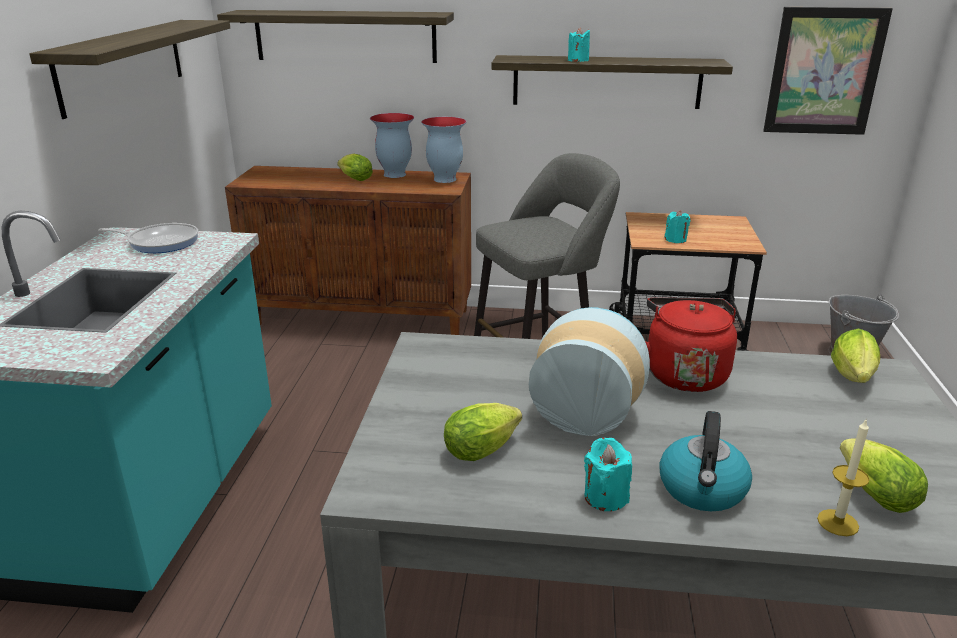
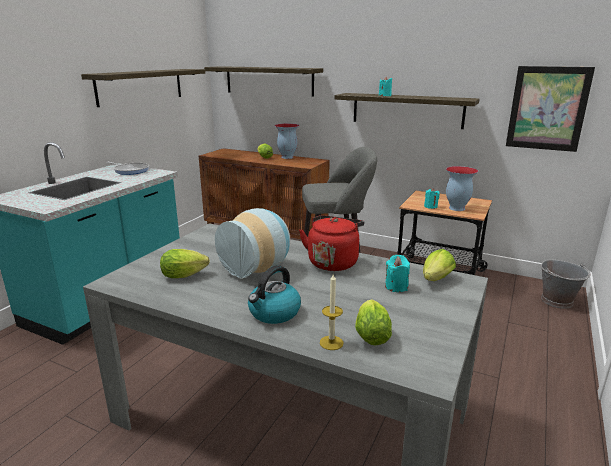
camera: 20 degrees right, 5 degrees down
(444, 179) = (310, 161): vase -> vase (456, 208)
(605, 497) = (219, 306): turquoise candle -> turquoise candle (396, 287)

